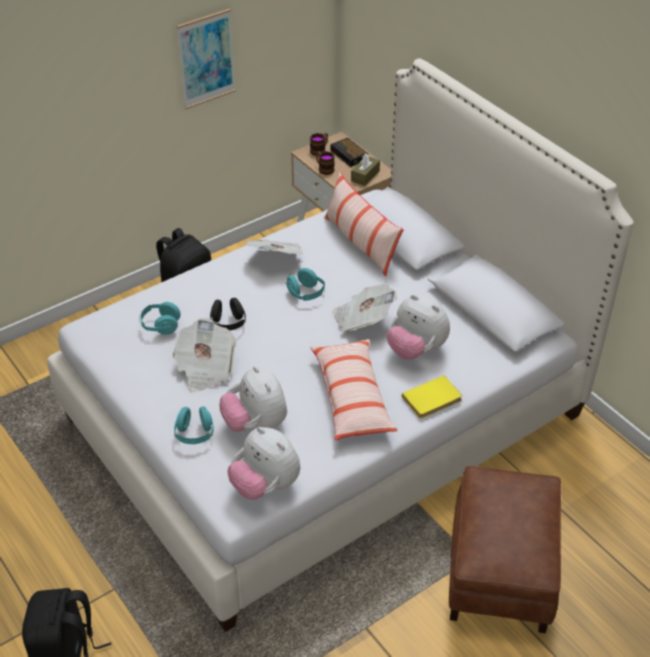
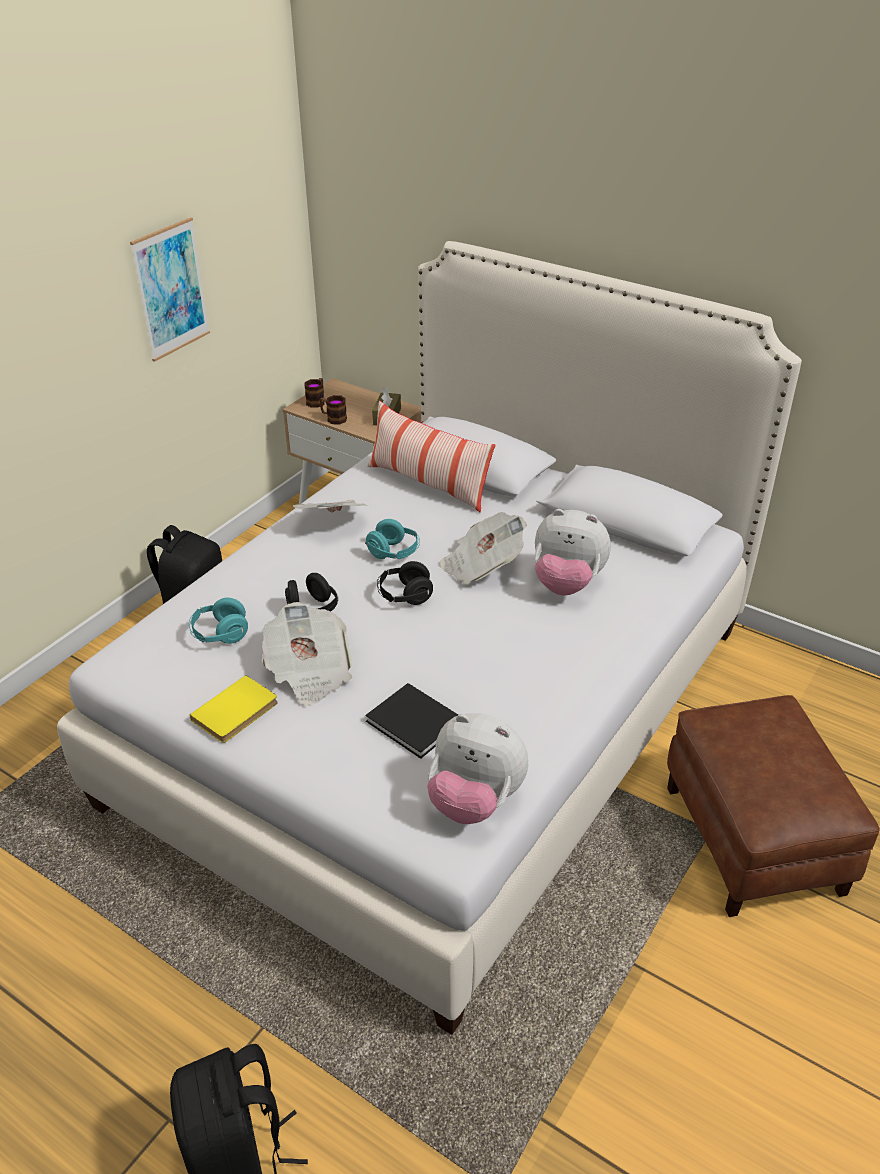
camera: 20 degrees left, 5 degrees down
(195, 434) = (340, 761): turquoise headphones -> none
(255, 423) = (416, 724): plush toy -> black book
(296, 329) = (404, 596): none -> black headphones
(349, 155) = (356, 399): alarm clock -> none
(352, 398) = (523, 659): pillow -> none
(433, 400) = (623, 635): yellow book -> yellow book (237, 712)

